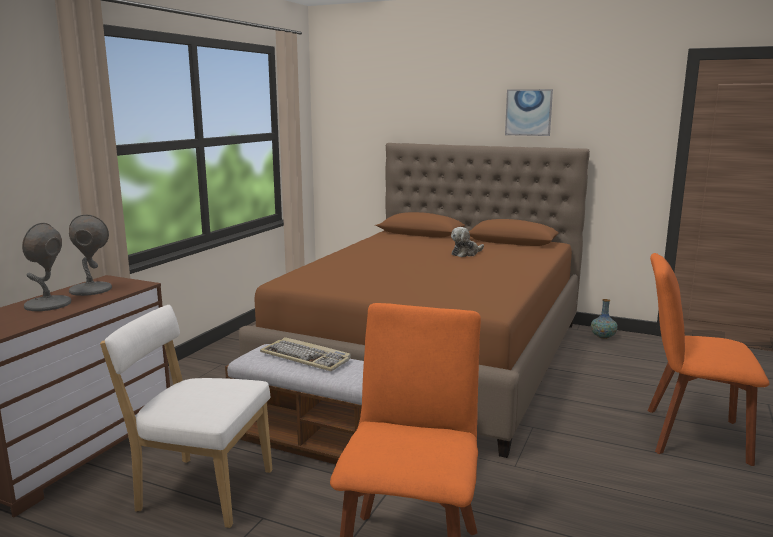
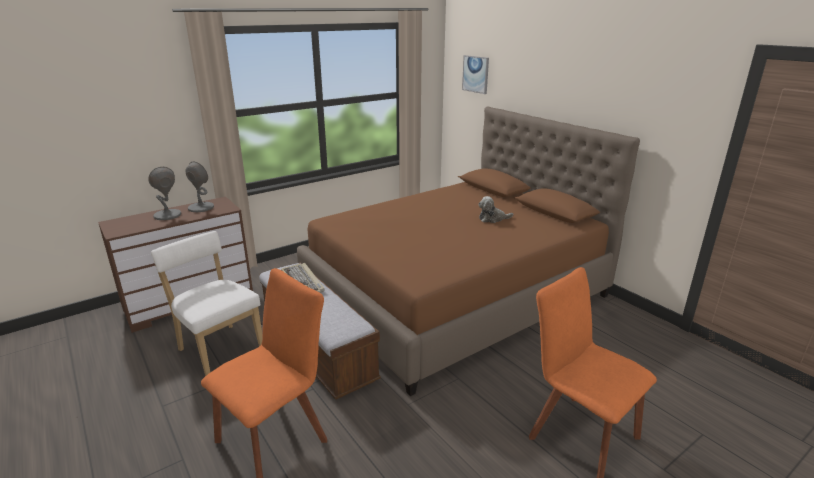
camera: 30 degrees right, 10 degrees up
(528, 112) = (595, 94): picture -> picture (475, 74)
(603, 336) = (623, 315): vase -> none

